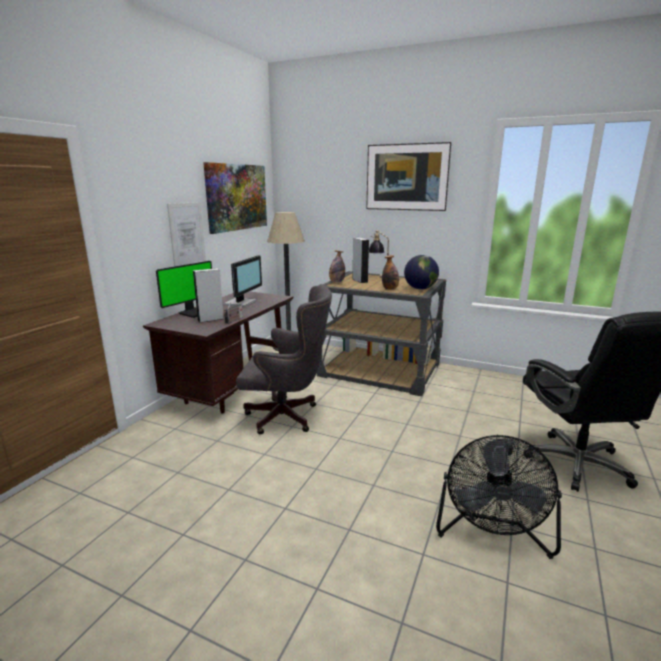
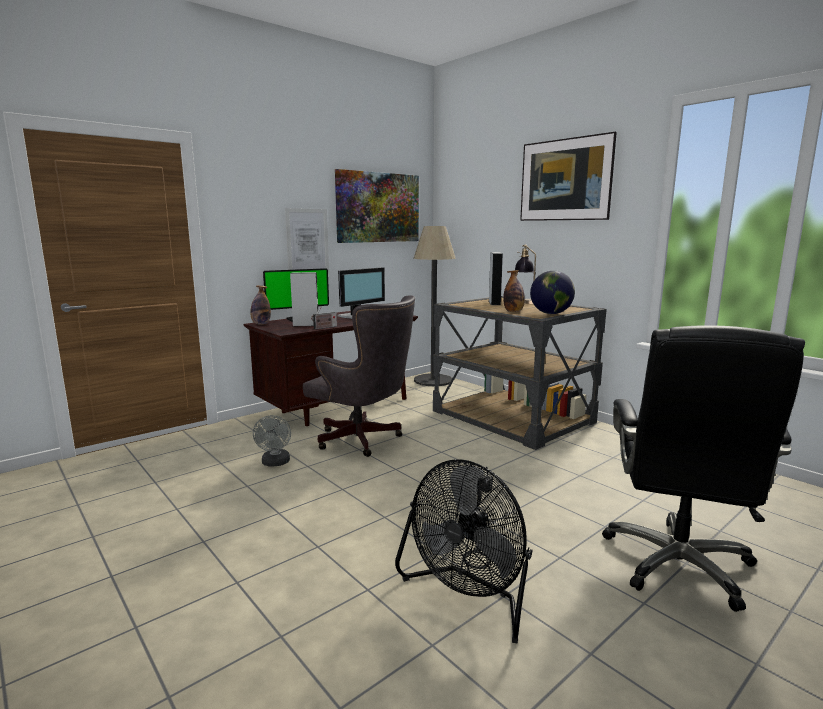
camera: 25 degrees right, 5 degrees down
(232, 459) = (275, 463): none -> grey fan
(336, 282) = (464, 302): bottle -> bottle (261, 324)

